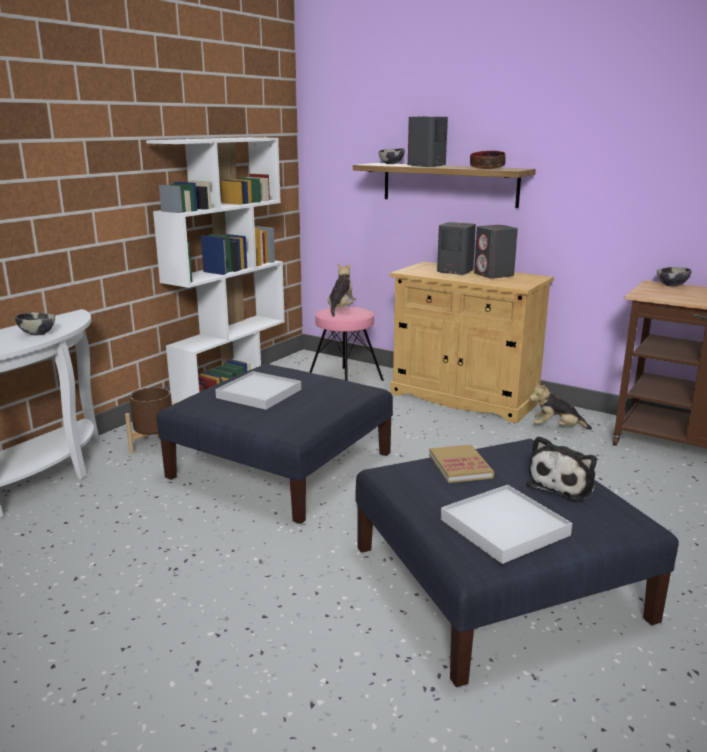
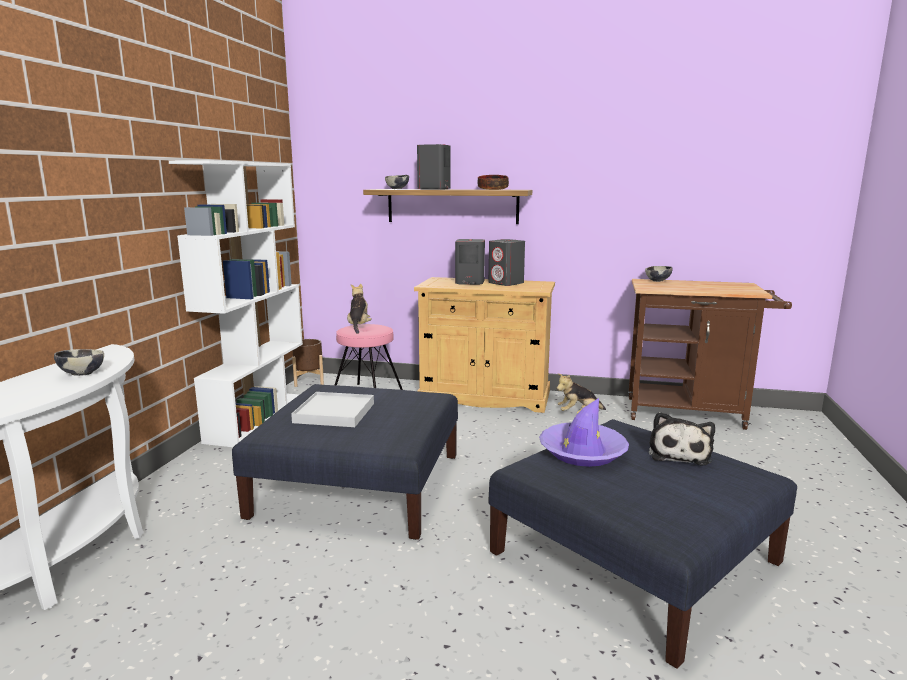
camera: 20 degrees left, 5 degrees down
(155, 446) = (208, 487): brown planter -> brown planter (309, 381)
(460, 466) = (582, 452): book -> purple hat
(504, 527) = (671, 500): white tray -> none

